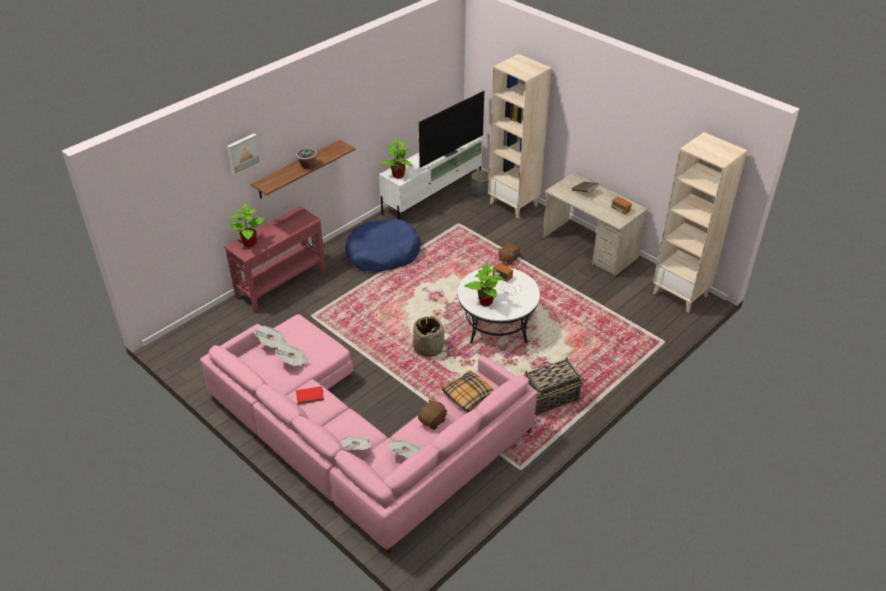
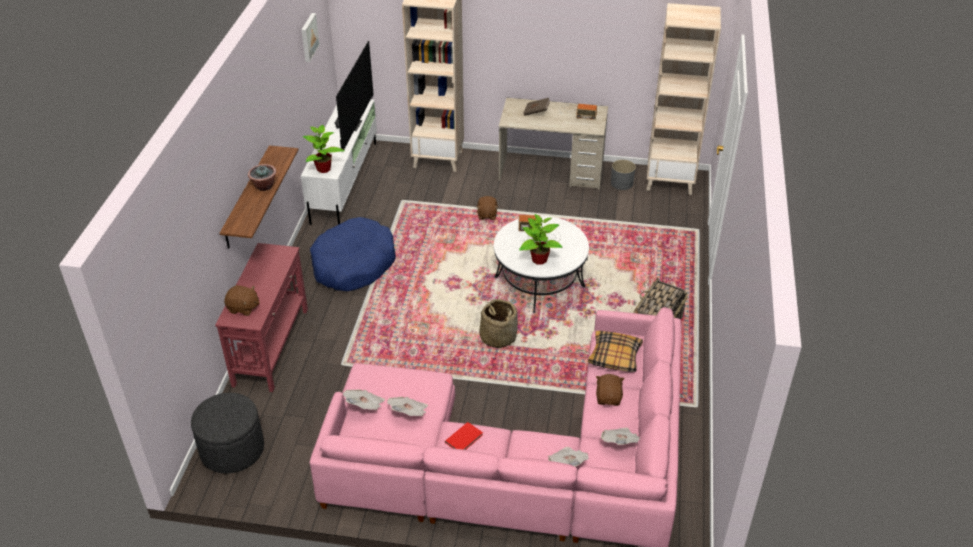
camera: 35 degrees left, 0 degrees up
(199, 336) = (232, 449): none -> grey ottoman
(243, 153) = (209, 195): picture -> picture (308, 37)
(249, 243) = (243, 308): potted plant -> brown plush toy
(480, 190) = (389, 157): grey planter -> grey planter (622, 183)

